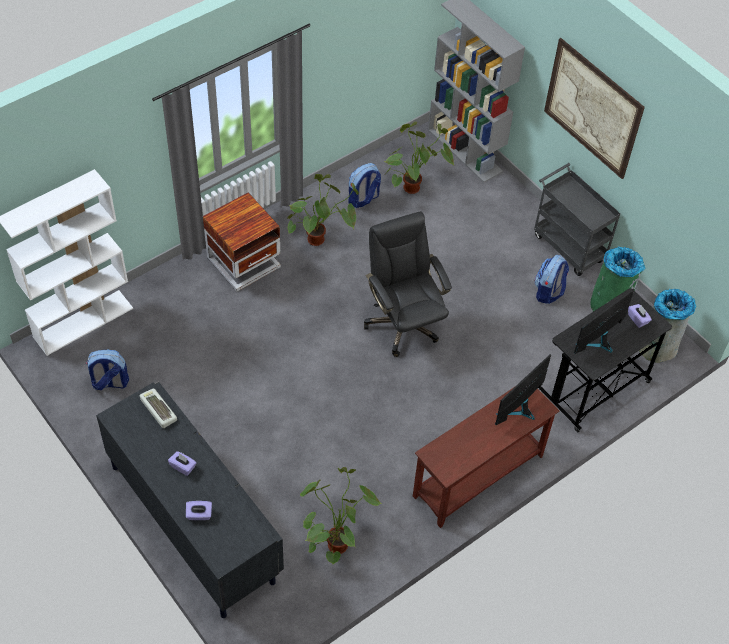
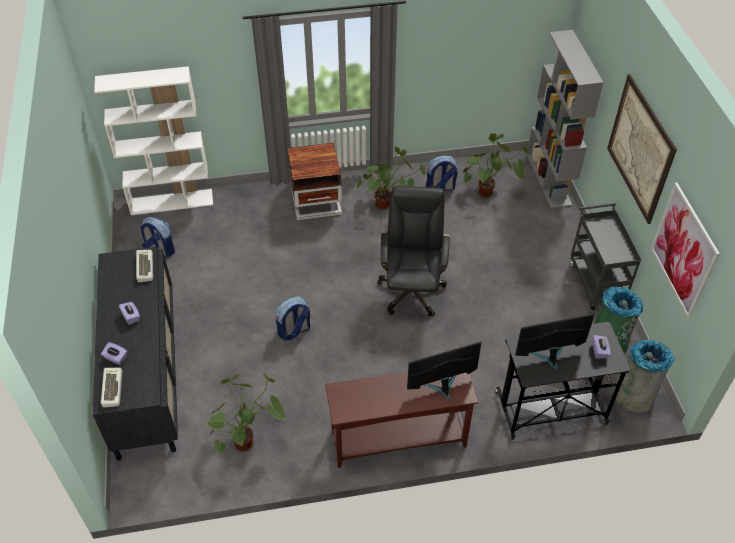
camera: 30 degrees right, 5 degrees down
(217, 546) = (111, 388): none -> keyboard
(548, 292) = (556, 313): backpack -> backpack (294, 331)
(675, 198) = (683, 250): none -> picture

